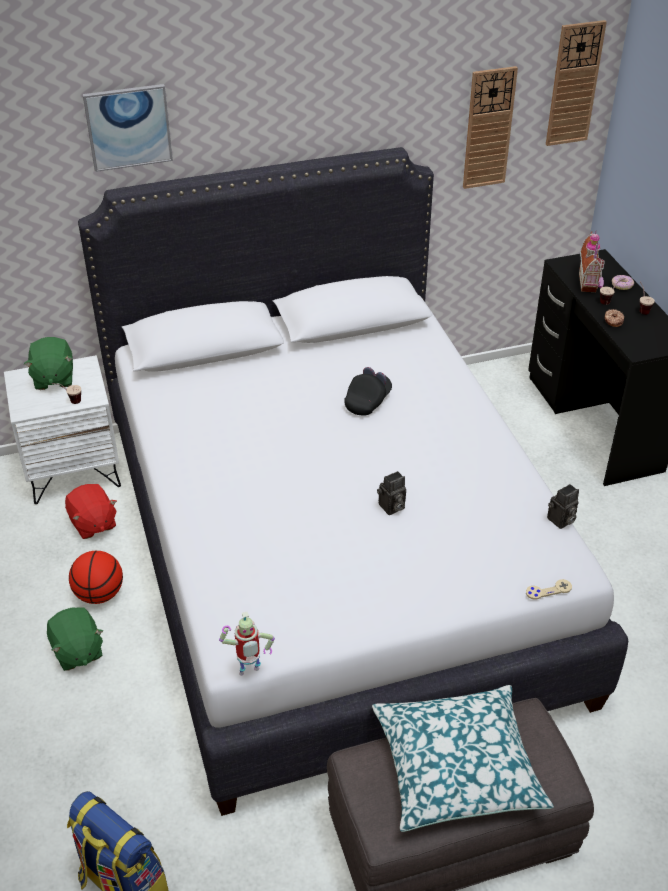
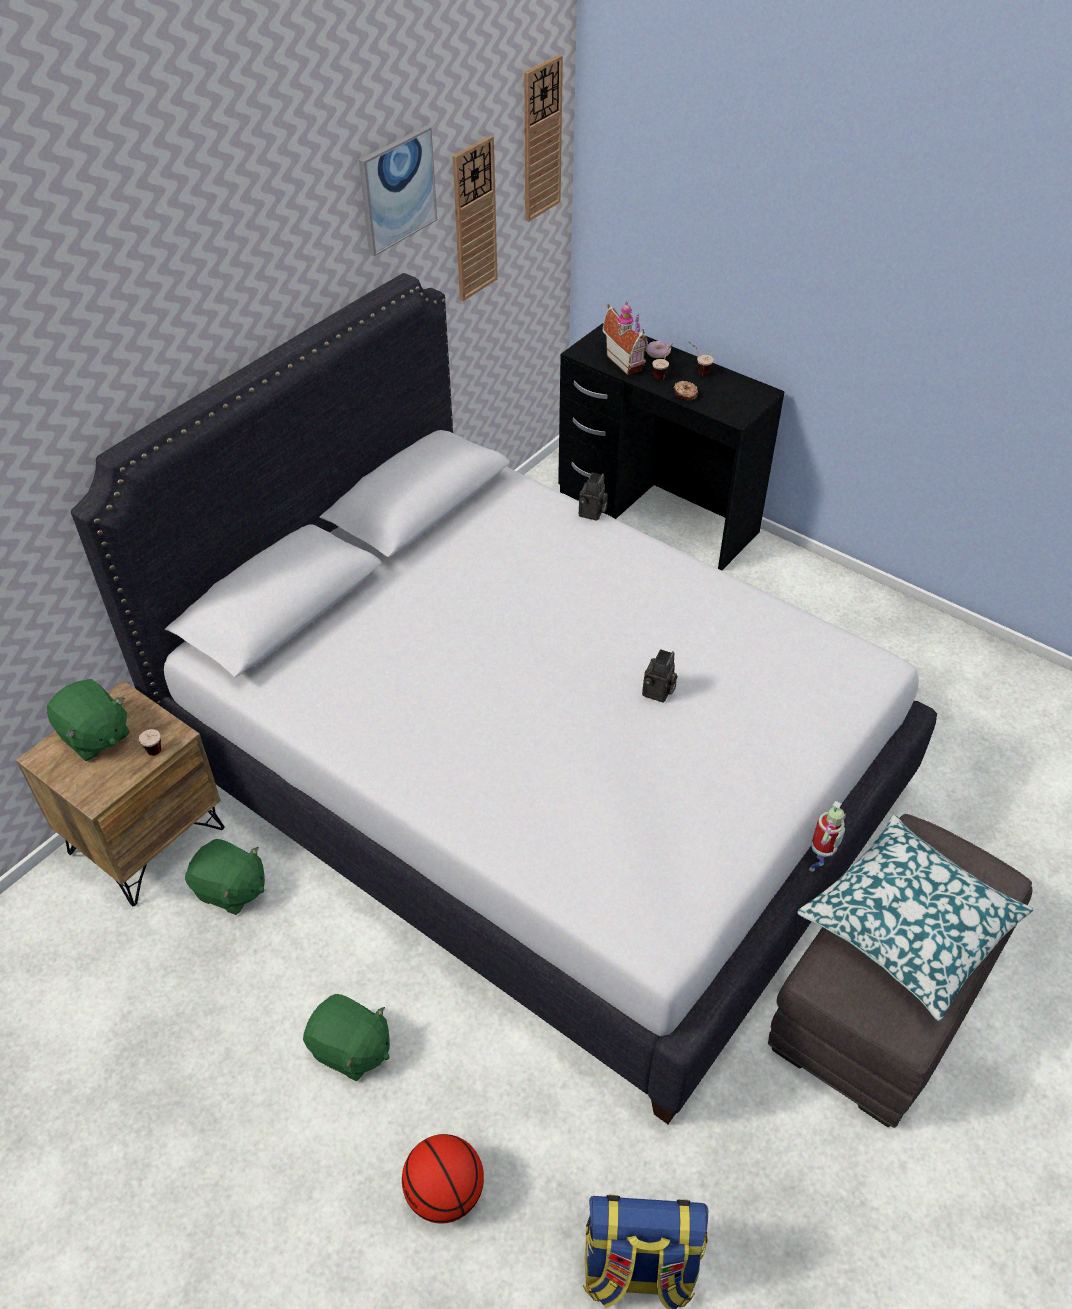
camera: 35 degrees left, 5 degrees up
(73, 471) = (146, 839): white nightstand -> brown nightstand
(93, 523) = (230, 890): red plush toy -> green plush toy
(99, 594) = (316, 968): basketball -> basketball (445, 1192)
(128, 127) = (103, 358): picture -> picture (397, 190)
(249, 674) = (696, 954): toy robot -> toy robot (818, 865)
(368, 401) = (524, 588): black cap -> none
(548, 590) = (875, 700): beige game controller -> none
(560, 521) = (820, 624): camera -> camera (592, 513)

